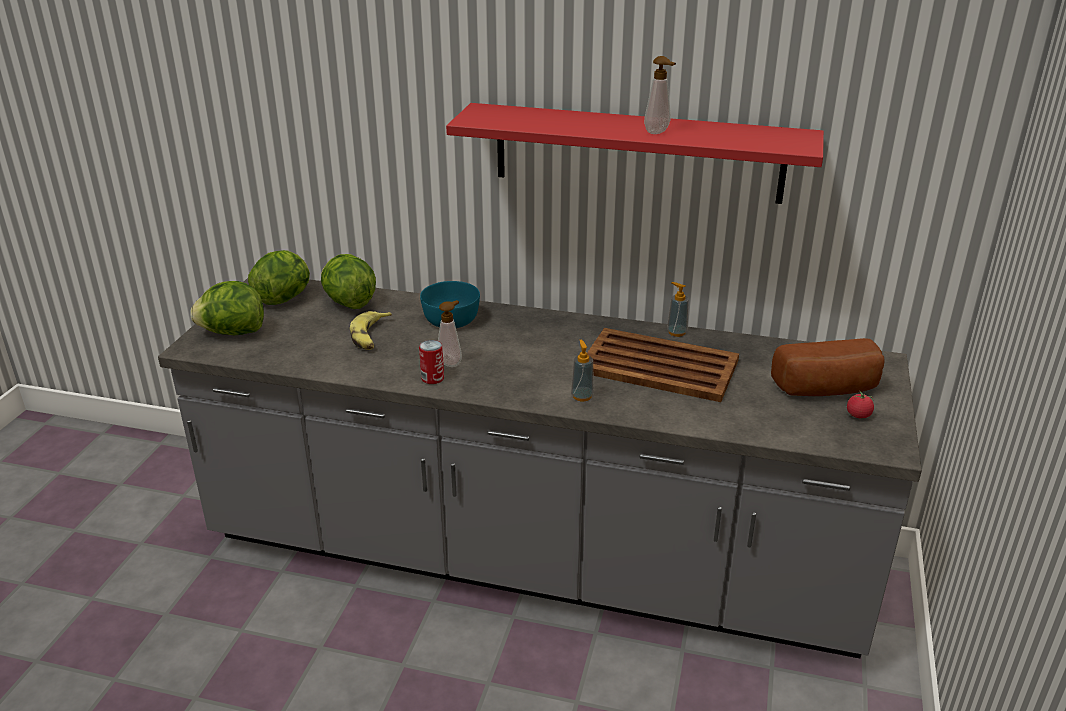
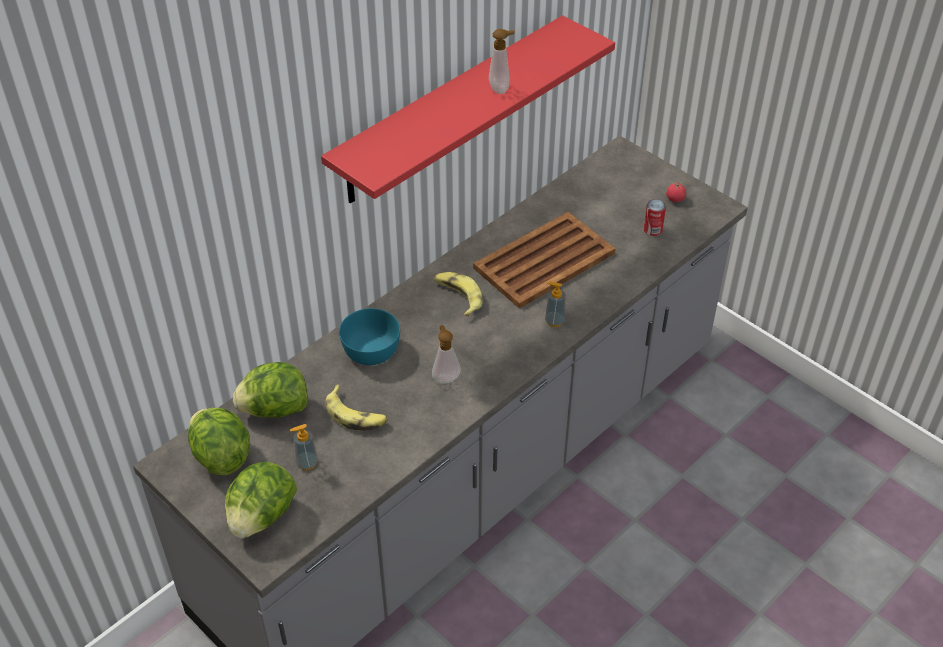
camera: 60 degrees left, 15 degrees up
(432, 378) = (462, 398): can -> can (652, 229)
(558, 338) = (458, 296): none -> banana
(676, 332) = (503, 227): soap dispenser -> soap dispenser (307, 463)
(828, 389) = (636, 195): bread -> none

